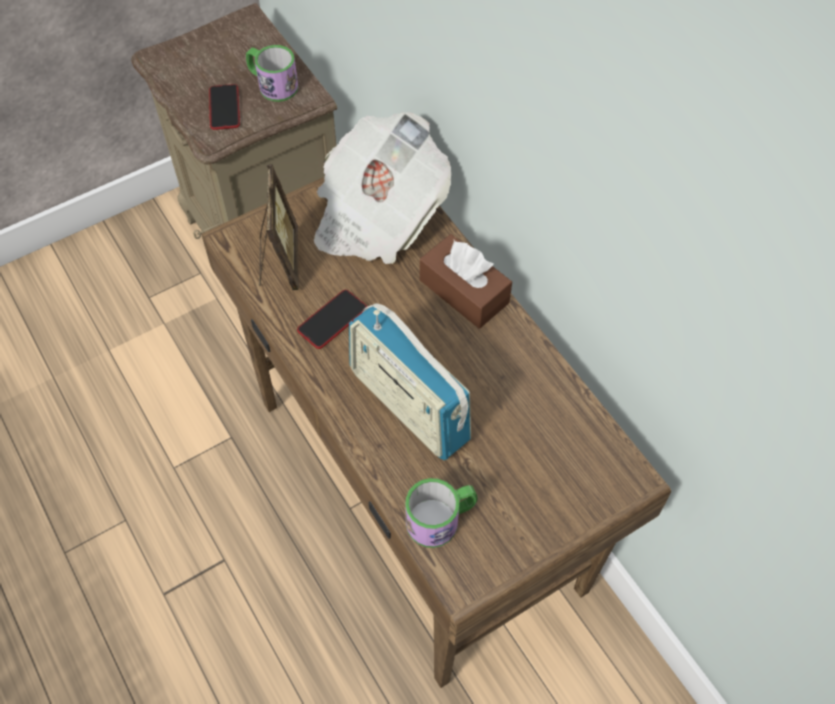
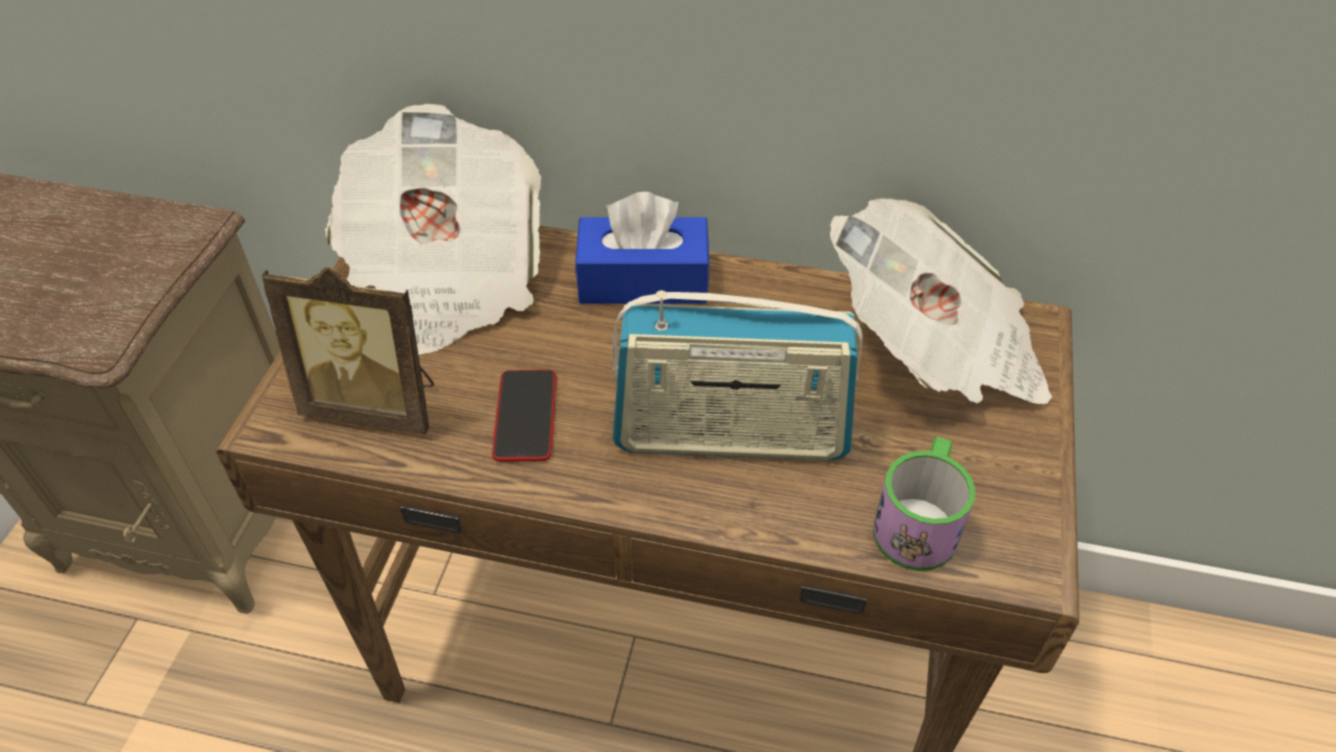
camera: 45 degrees left, 10 degrees down
(224, 108) = (77, 303): phone -> none
(272, 84) = (124, 240): mug -> none
(279, 262) = (375, 404): picture frame -> picture frame turned 150 degrees clockwise
(464, 291) = (643, 281): brown tissue box -> blue tissue box
(562, 447) = (934, 350): none -> newspaper

